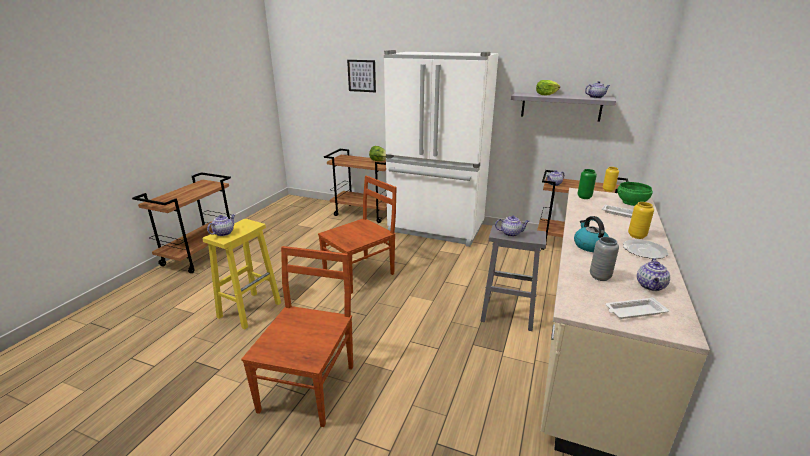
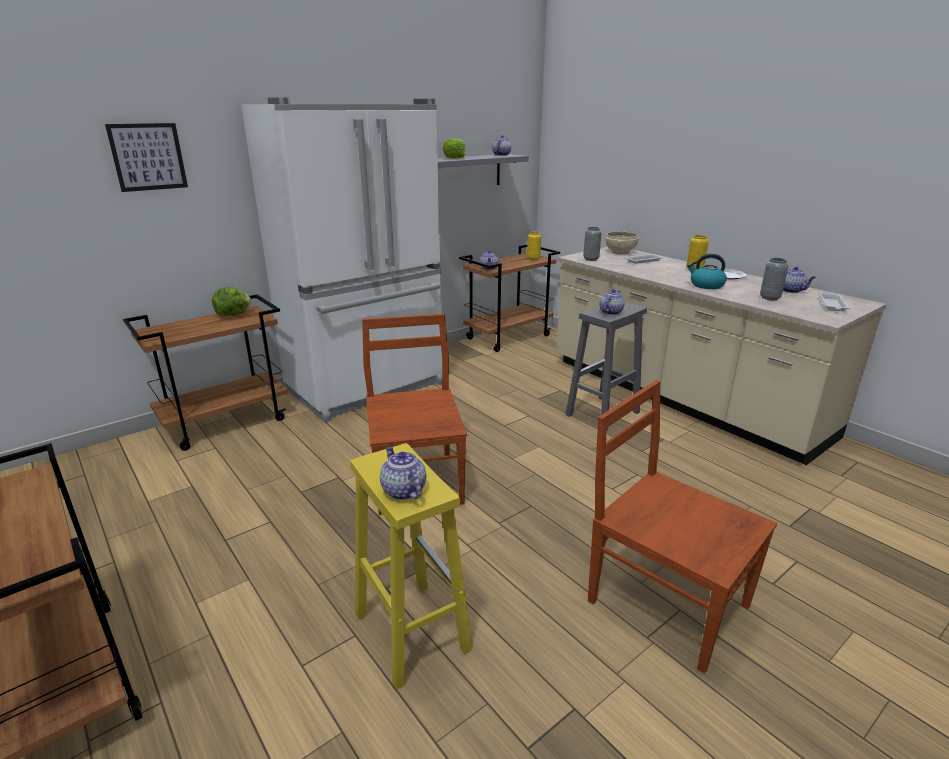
camera: 60 degrees left, 0 degrees up
(584, 197) = (591, 259): green vase -> grey vase
(632, 202) = (620, 252): green bowl -> beige bowl

